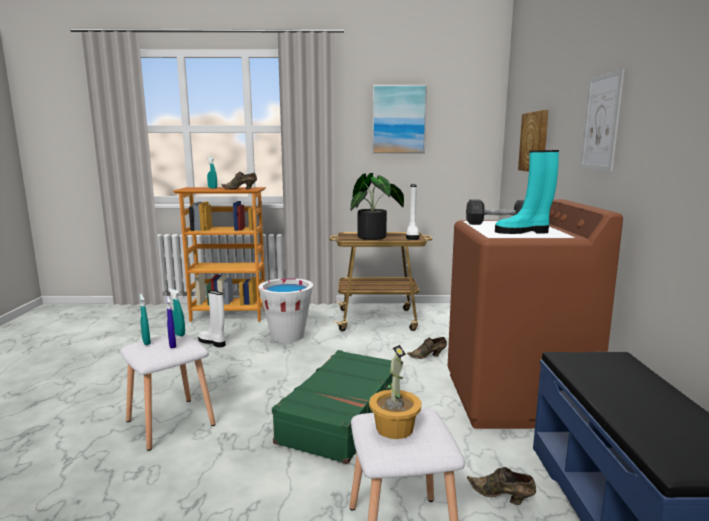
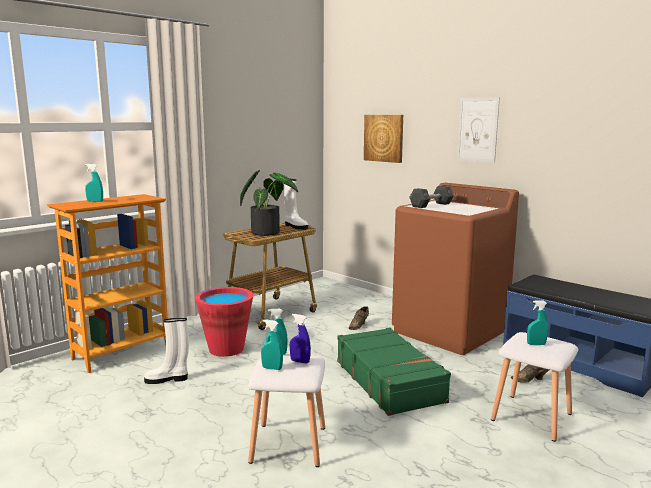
camera: 45 degrees left, 0 degrees up
(241, 189) = (136, 199): brown shoe -> none
(287, 336) = (226, 349): white bucket -> red bucket
(394, 428) = (536, 344): potted plant -> turquoise spray bottle
(398, 120) = (250, 115): picture -> none
(523, 232) = (466, 209): turquoise boot -> none

